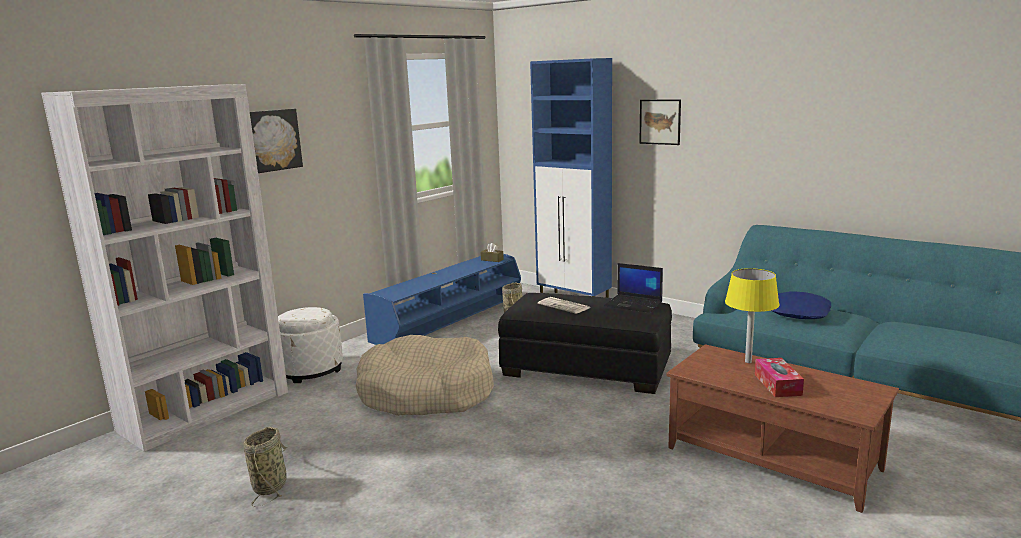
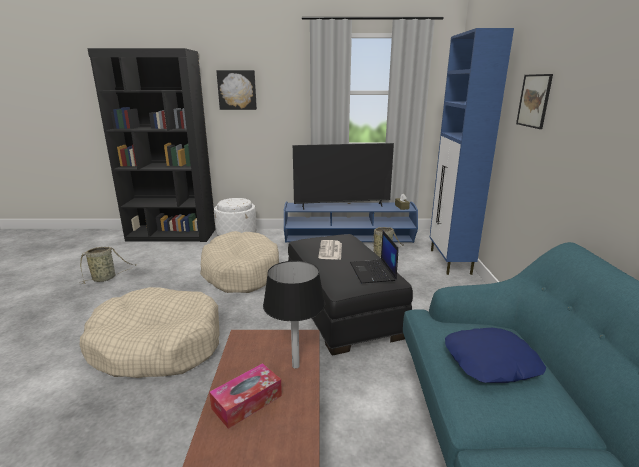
camera: 50 degrees right, 5 degrees up
(206, 410) = (172, 235): white bookcase -> black bookcase
(438, 277) = (342, 206): none -> television
(524, 474) = (157, 345): none -> beige dog bed
(748, 361) = (296, 366): yellow table lamp -> black table lamp

